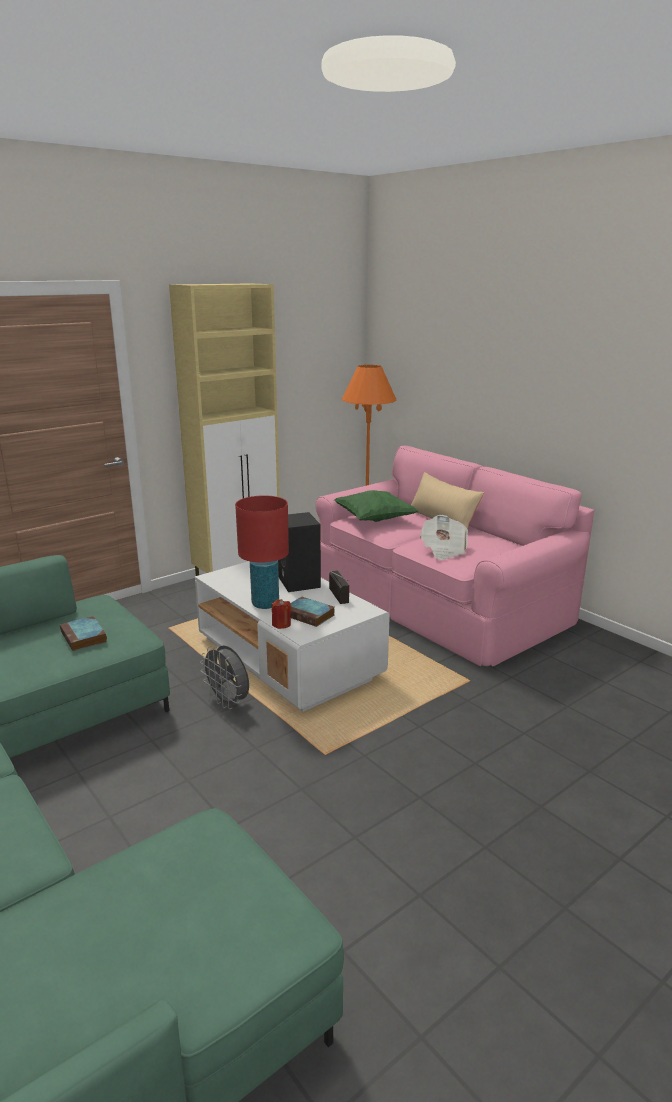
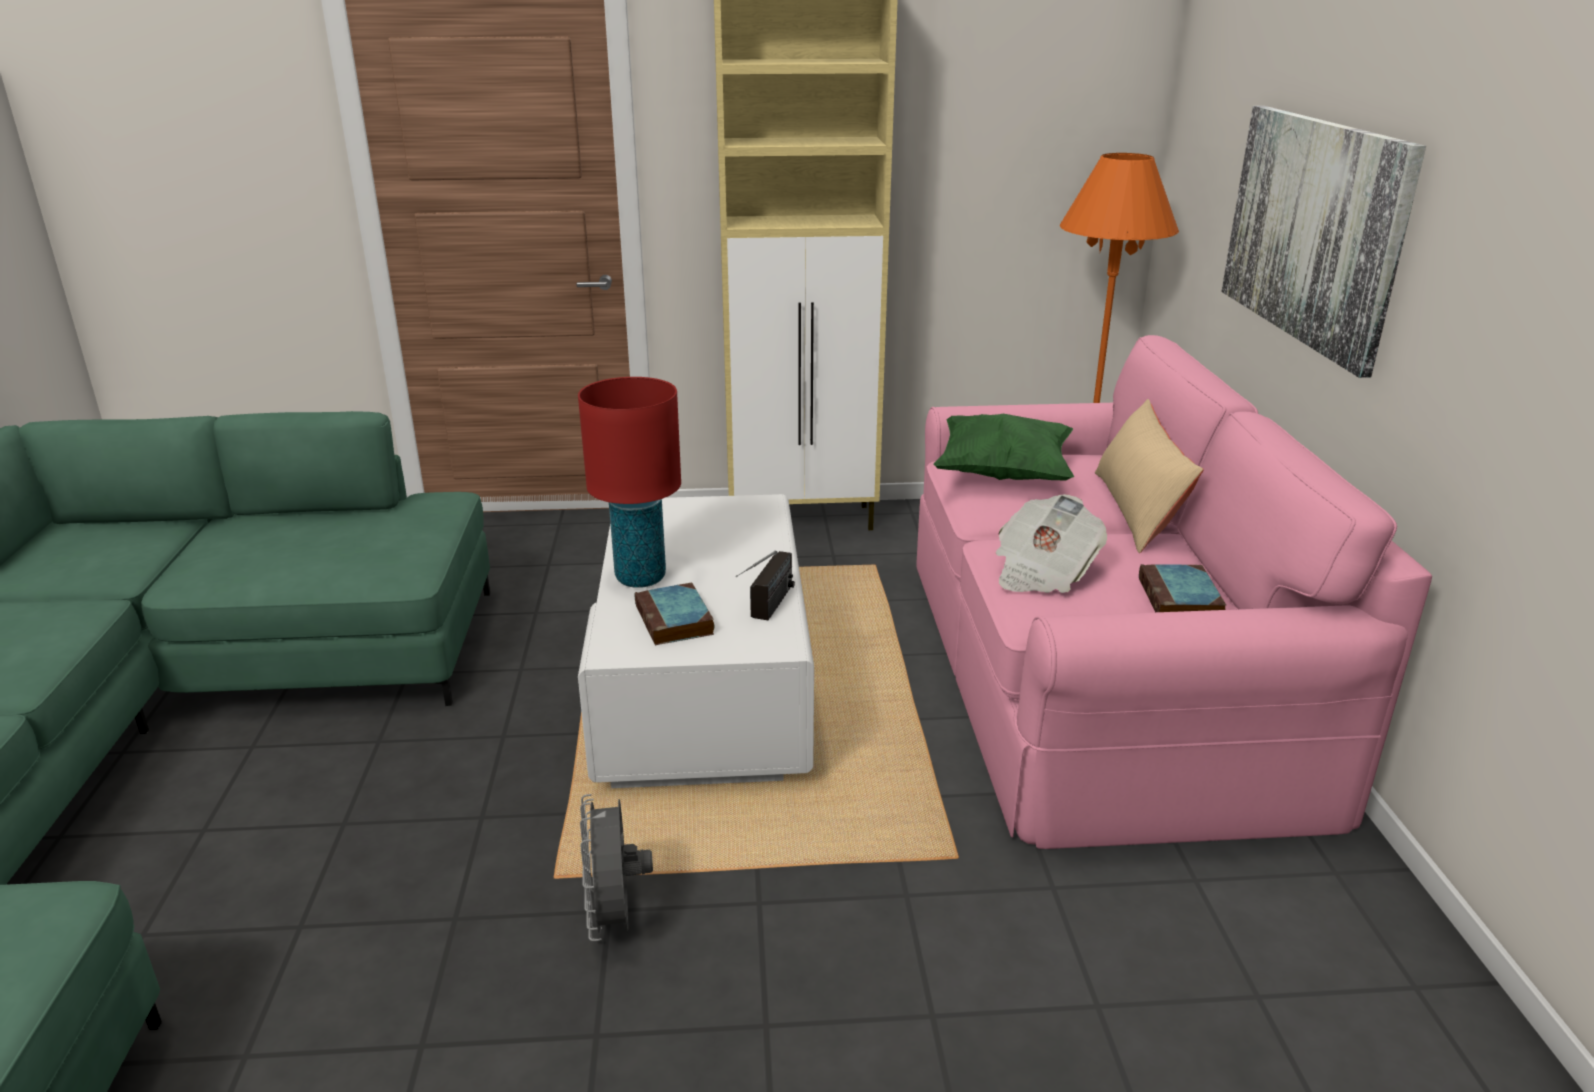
camera: 35 degrees right, 5 degrees up
(84, 637) = (348, 550): book -> book (1180, 600)
(228, 702) = (537, 725): grey fan -> grey fan (615, 919)
(281, 624) = (611, 621): red candle -> none
(300, 582) = (746, 557): black speaker -> none
(485, 388) = (1313, 230): none -> picture

